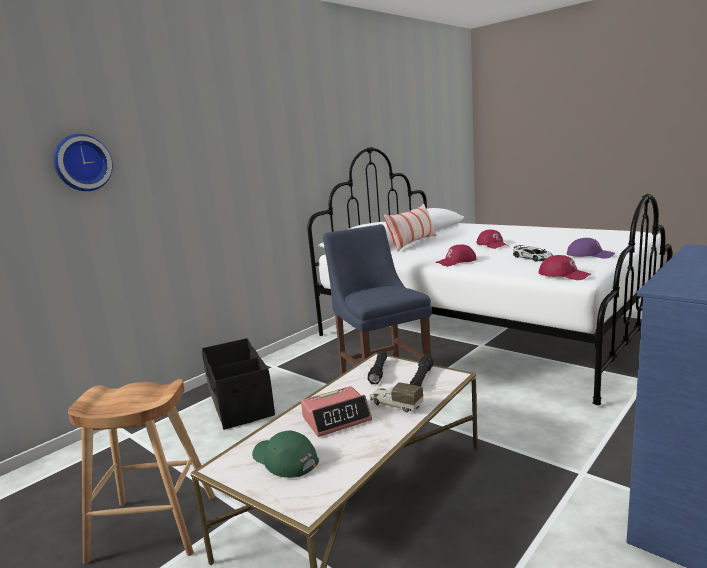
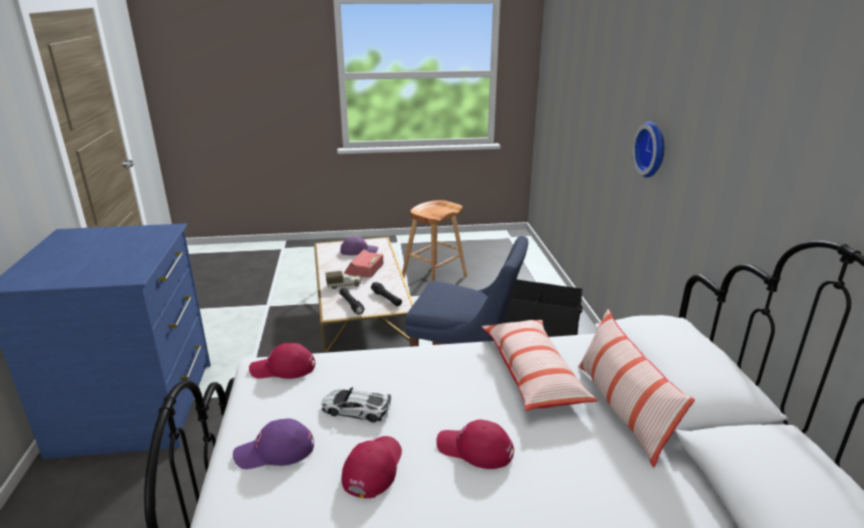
camera: 130 degrees right, 10 degrees up
(81, 163) = (597, 96): wall clock -> wall clock (653, 149)
(284, 459) = (359, 251): green cap -> purple cap
(423, 253) = (533, 374): none -> pillow
(456, 262) = (447, 362): red cap -> red cap (373, 468)

